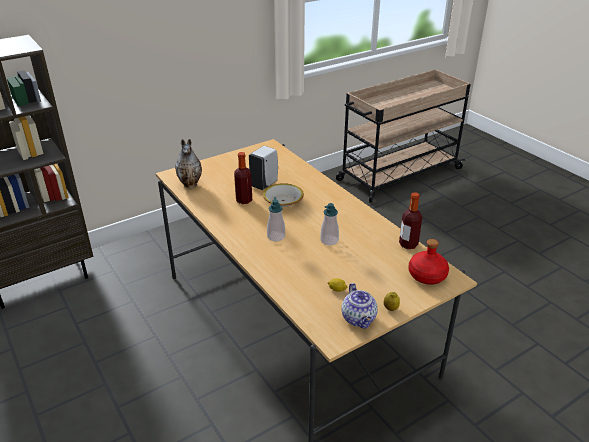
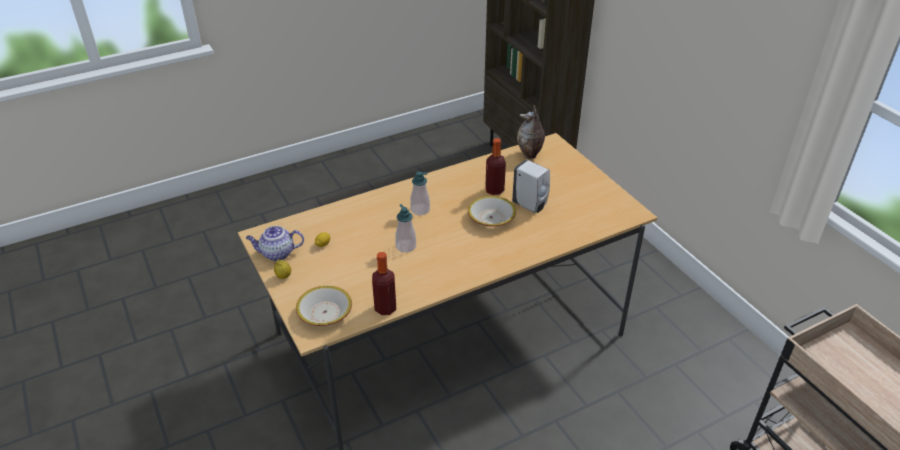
camera: 95 degrees right, 5 degrees up
(426, 275) = (325, 312): red bottle -> bowl

